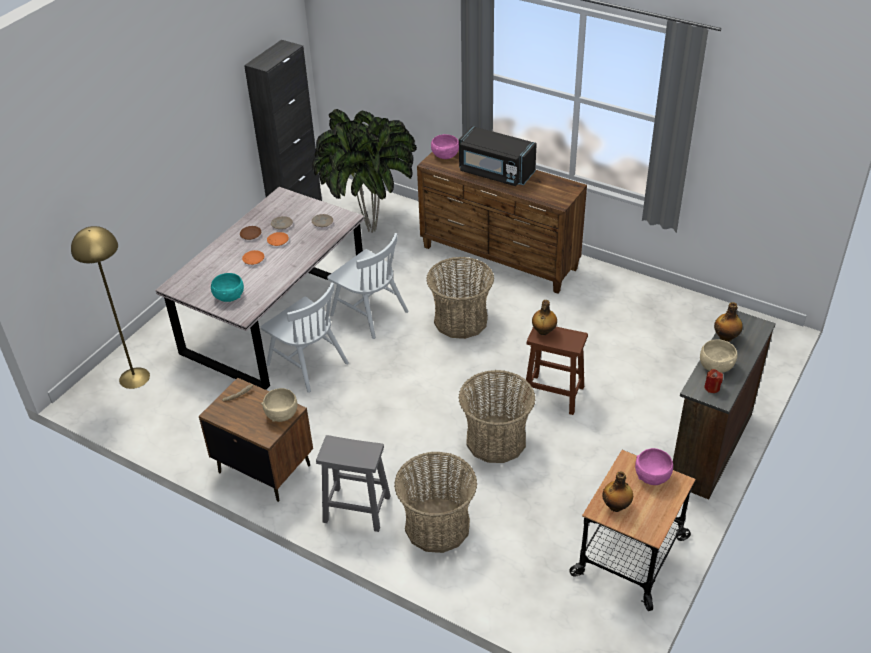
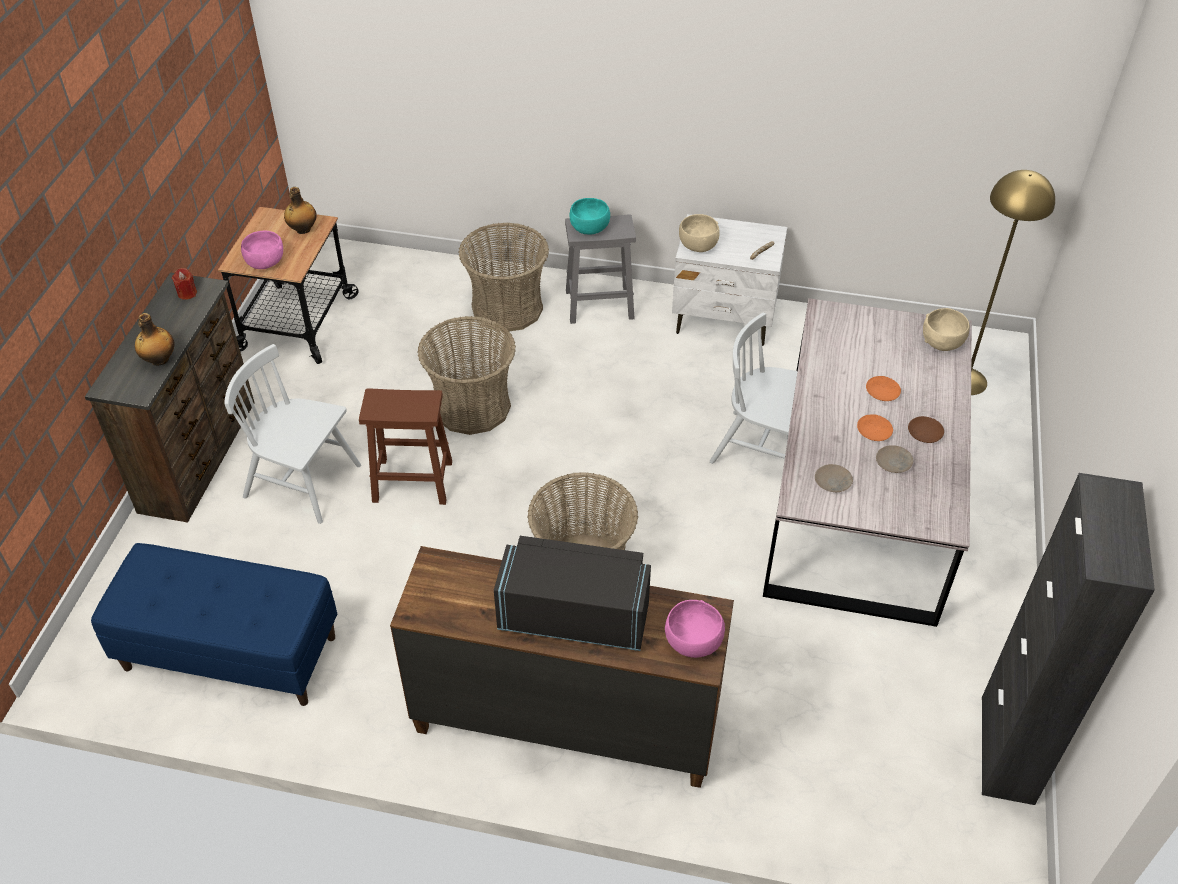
camera: 160 degrees right, 5 degrees up
(229, 296) = (865, 331): turquoise bowl -> turquoise bowl (590, 228)
(264, 468) = (724, 320): brown nightstand -> white nightstand
(369, 313) = (729, 549): white chair -> white chair (303, 482)
(370, 230) = (834, 732): potted plant -> none
(543, 331) = (421, 407): bottle -> none
(680, 321) = (229, 653): none -> blue bench
(715, 366) = (179, 319): beige bowl -> beige bowl (942, 342)

